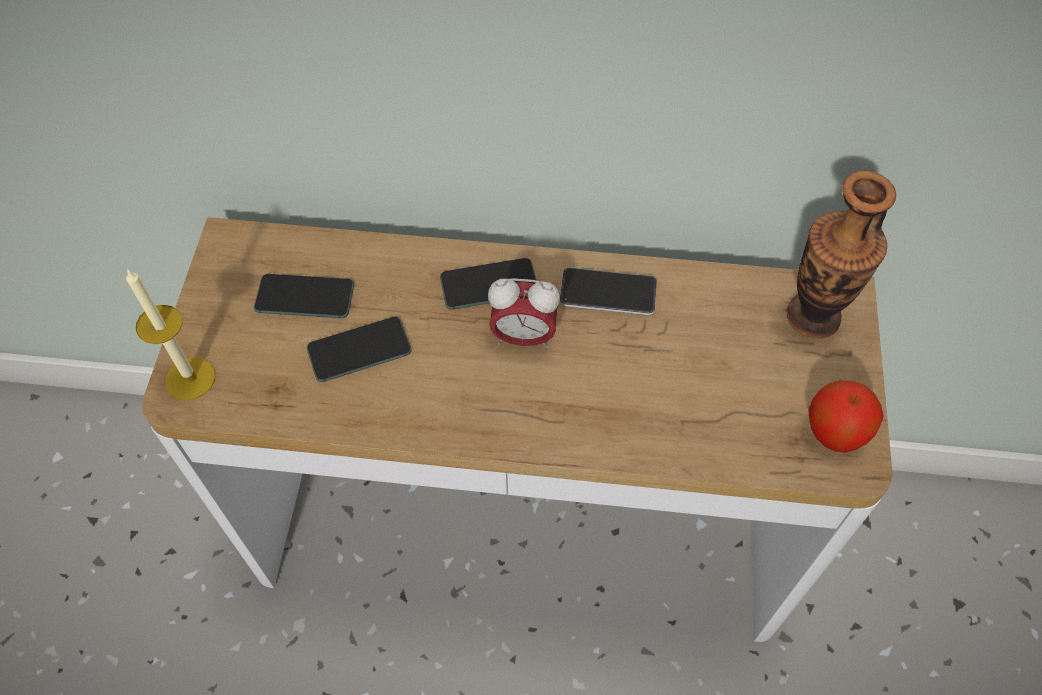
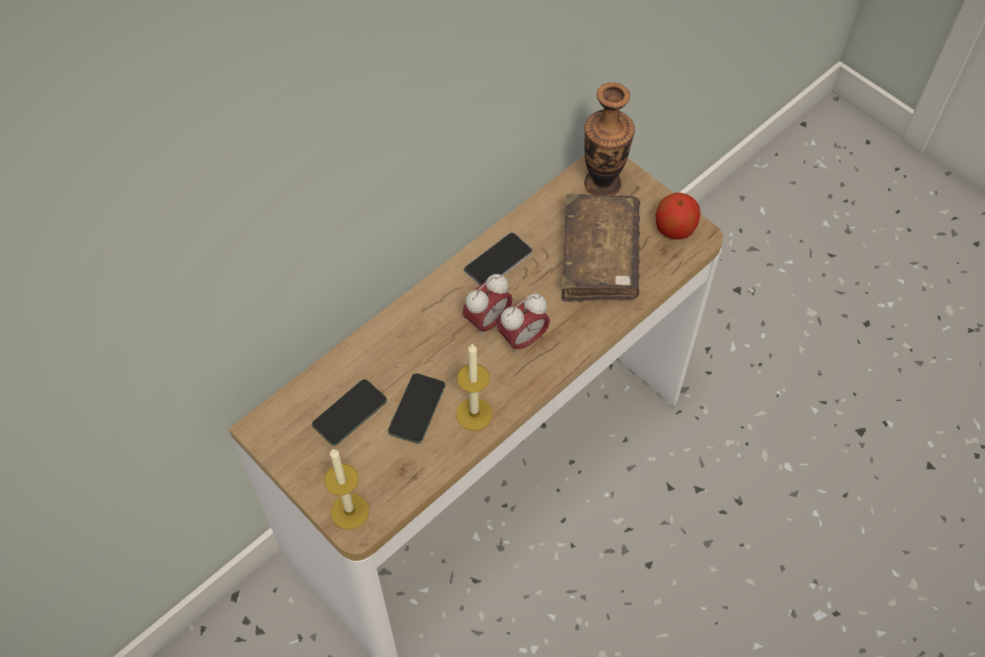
camera: 50 degrees left, 0 degrees up
(398, 406) = (474, 414): none -> candle
(489, 285) = (436, 313): phone -> none
(532, 385) = (523, 340): none -> alarm clock
(713, 383) = (599, 257): none -> brown book

